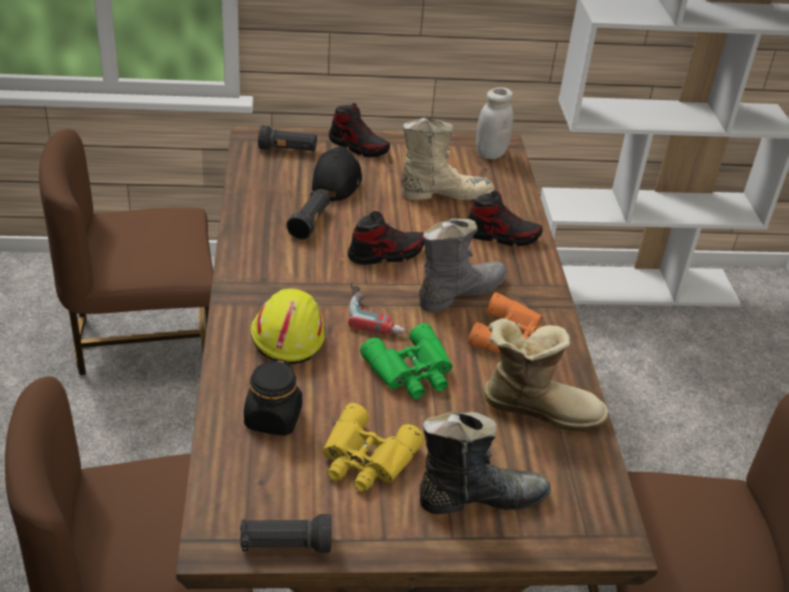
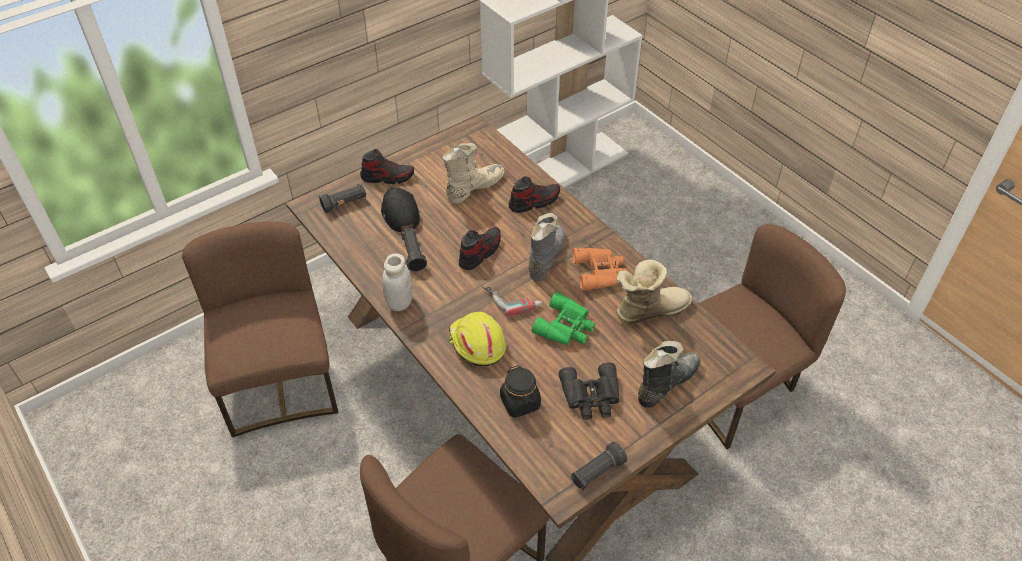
camera: 30 degrees left, 10 degrees up
(145, 339) = (280, 383): brown chair -> brown chair turned 120 degrees clockwise
(366, 459) = (591, 396): yellow binoculars -> black binoculars
(490, 153) = (474, 140): white jar -> white jar (399, 302)

